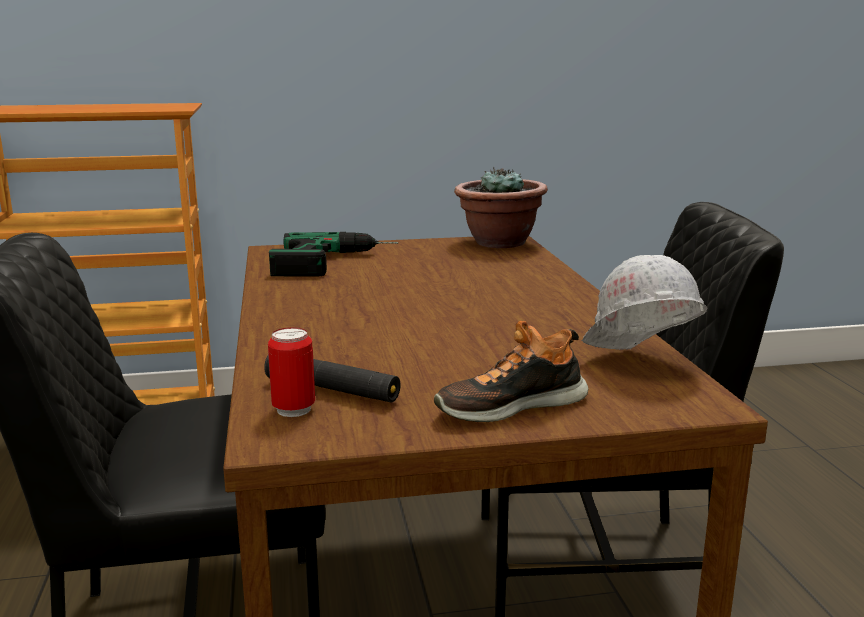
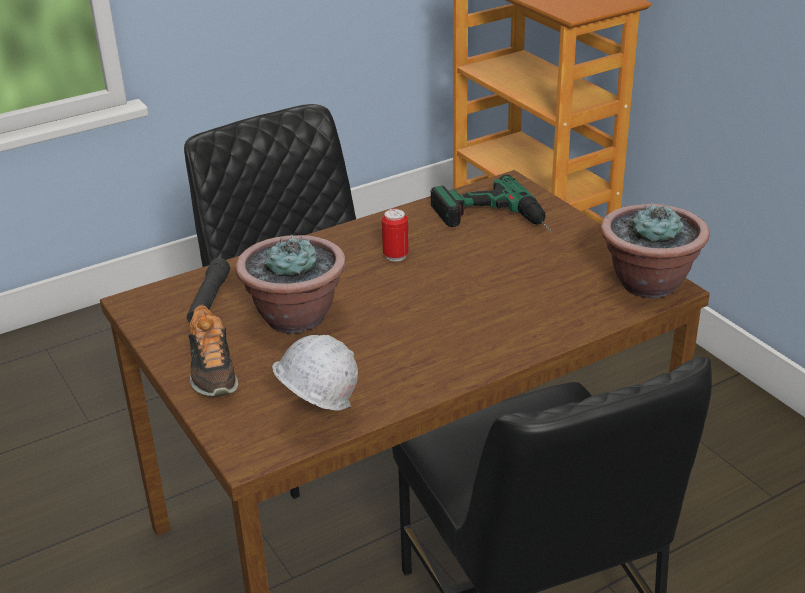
camera: 70 degrees right, 15 degrees up
(293, 409) = (175, 296): can -> can (396, 256)
(426, 352) = (295, 317): none -> potted plant
(510, 405) = (212, 370): shoe -> shoe turned 150 degrees counterclockwise

